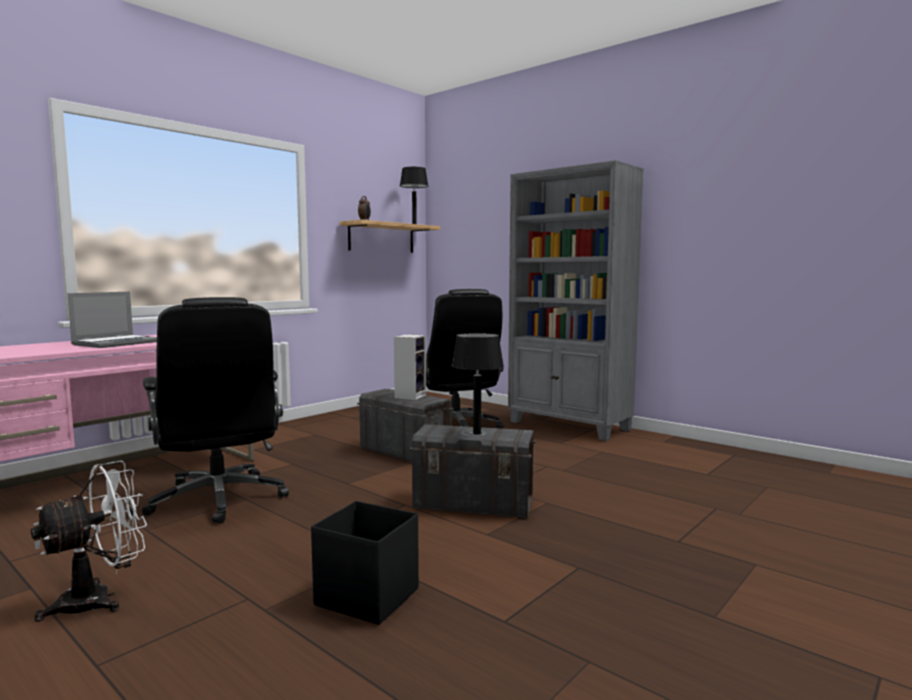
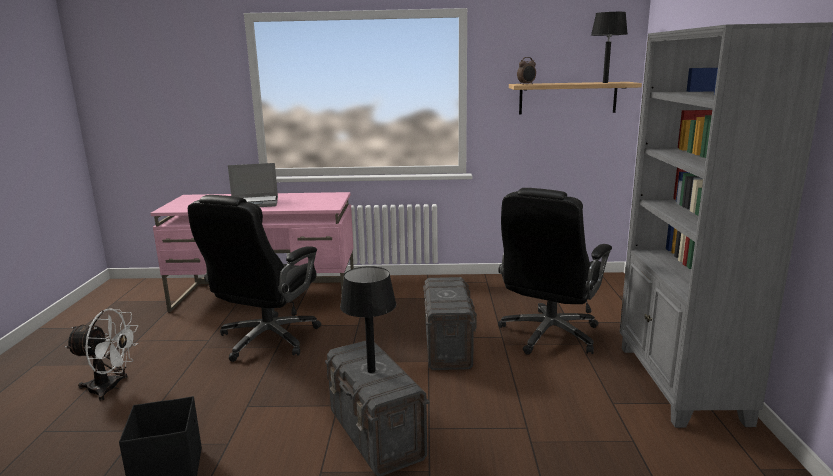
camera: 50 degrees right, 10 degrees up
(410, 396) = (450, 296): speaker -> none

